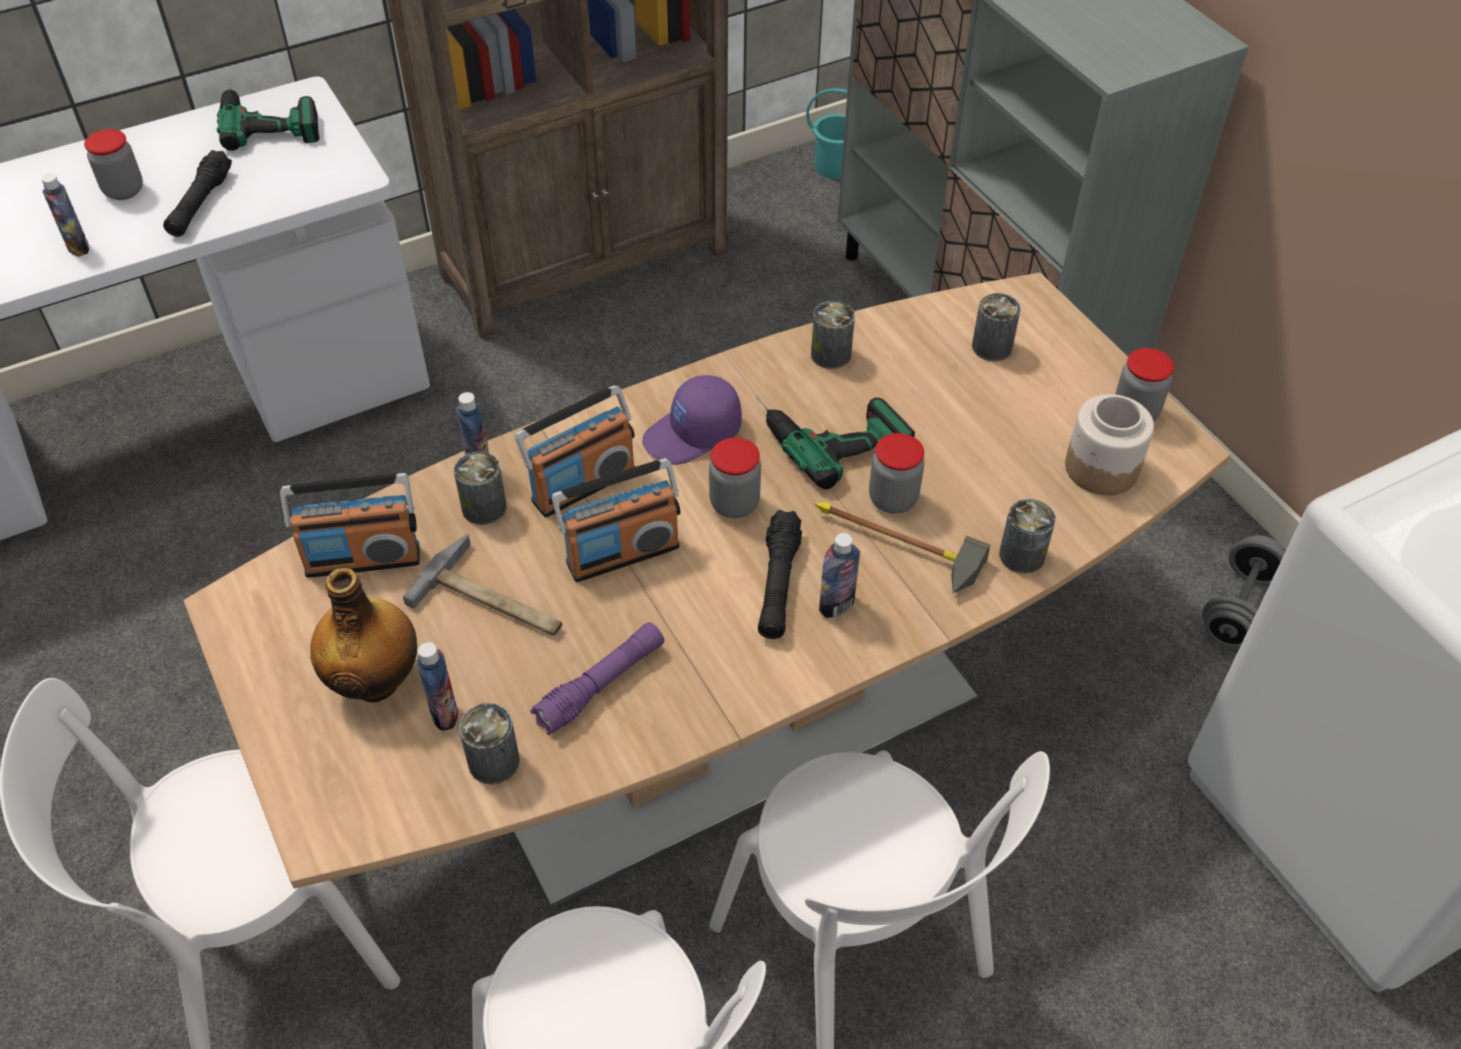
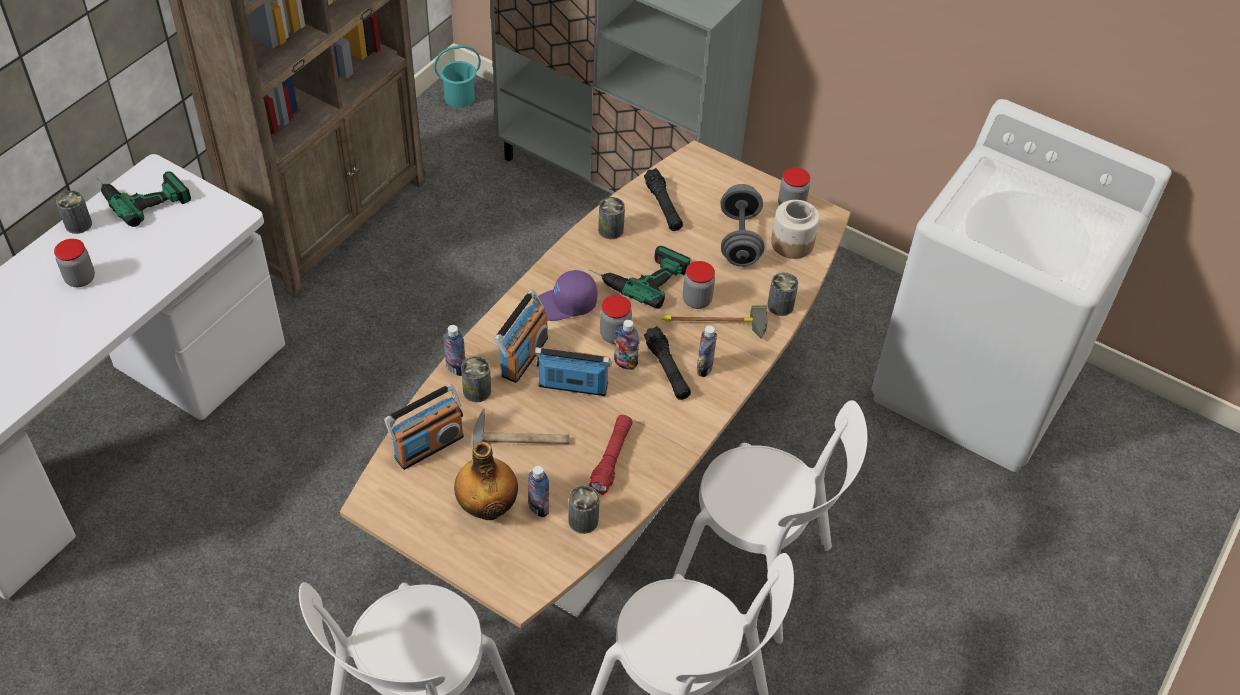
camera: 30 degrees left, 0 degrees up
(78, 247) = (82, 328): bottle -> bottle (625, 363)
(200, 204) = (144, 270): black flashlight -> black flashlight (663, 206)
(601, 685) = (611, 459): purple flashlight -> red flashlight
(622, 553) = (573, 386): radio -> radio turned 120 degrees counterclockwise
(693, 435) = (565, 305): purple cap -> purple cap turned 45 degrees clockwise
(991, 347) = (695, 194): can -> can (78, 224)
(1238, 608) = (851, 298): grey dumbbell -> grey dumbbell (739, 239)

